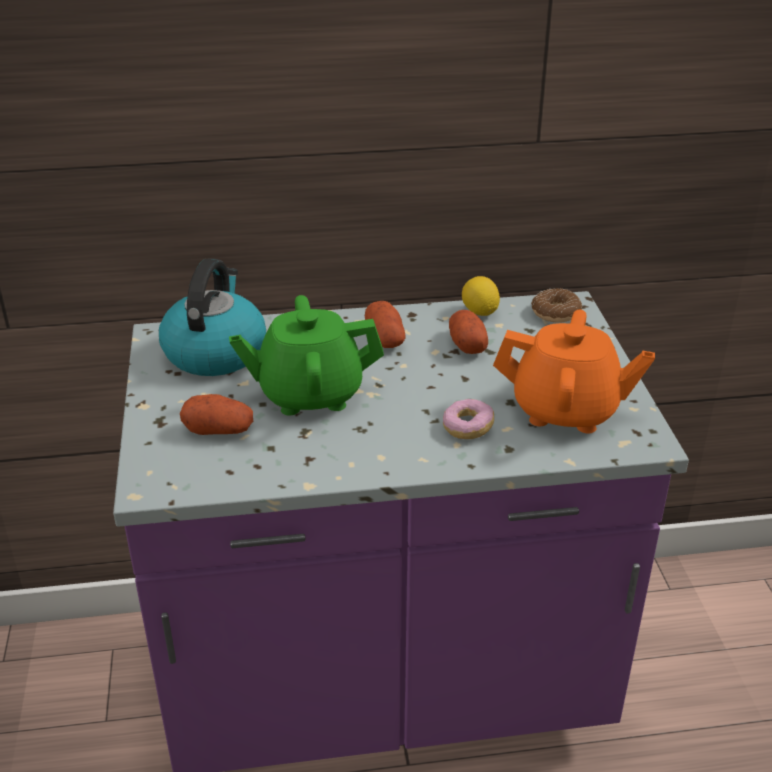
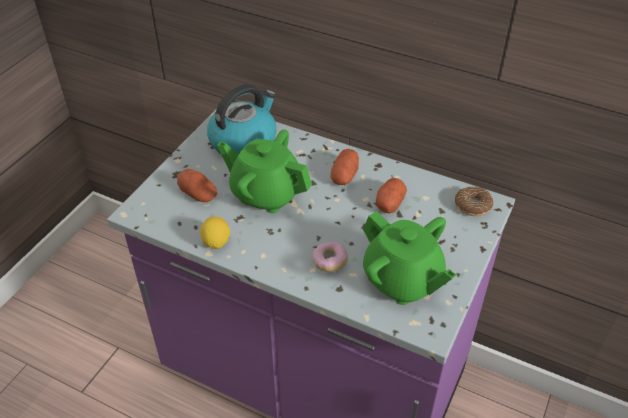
camera: 35 degrees right, 10 degrees up
(479, 312) = (422, 182): lemon -> lemon (216, 242)
(566, 410) = (402, 280): orange teapot -> green teapot

